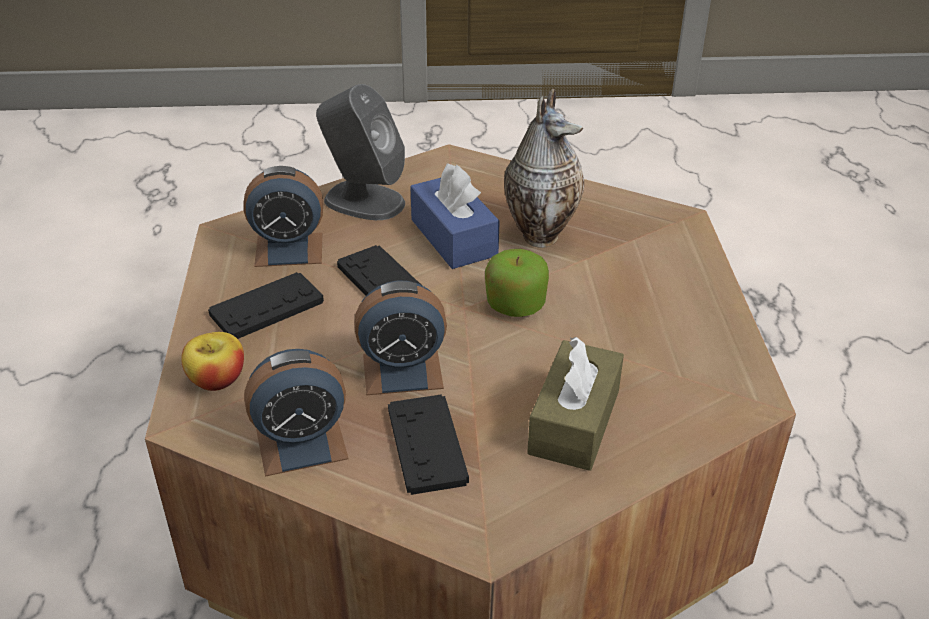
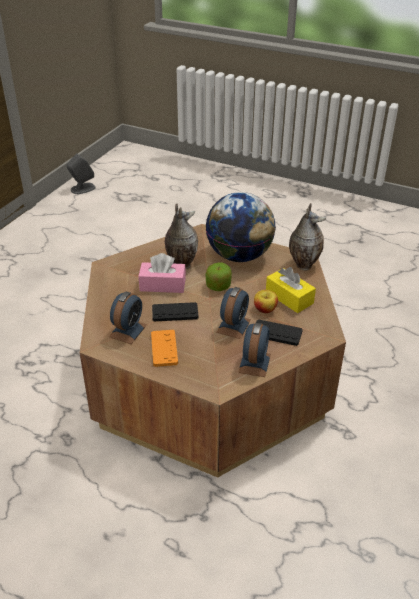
camera: 60 degrees left, 0 degrees up
(217, 380) = (200, 375): apple -> apple (265, 309)
(267, 308) = (164, 349): black game controller -> orange game controller
(363, 201) = (112, 299): grey speaker -> grey speaker (82, 188)
(453, 237) = (162, 285): blue tissue box -> pink tissue box
(574, 422) = (289, 297): brown tissue box -> yellow tissue box
(650, 296) = (239, 256): none -> globe
(729, 403) = (303, 264): none -> vase

